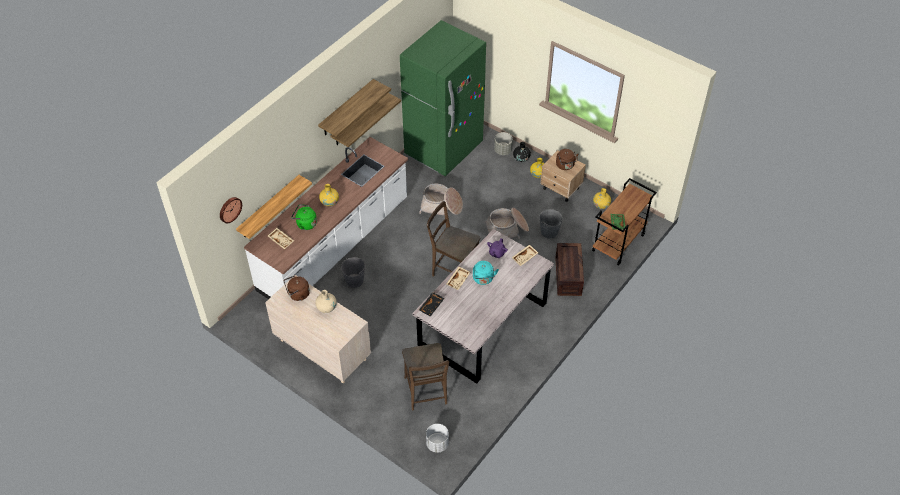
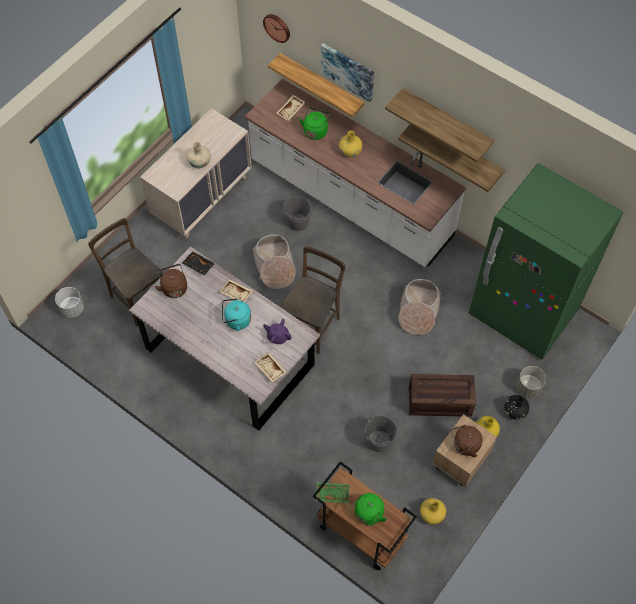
camera: 90 degrees right, 10 degrees up
(283, 167) = (348, 71): none -> picture
(297, 294) = (219, 135): brown kettle -> brown kettle (174, 287)
(426, 393) = (138, 297): brown chair -> brown chair turned 60 degrees clockwise
(507, 229) = (381, 388): basket -> basket (274, 266)
(569, 277) = (301, 461): crate -> crate (439, 402)
(629, 205) = (367, 514): none -> green kettle

